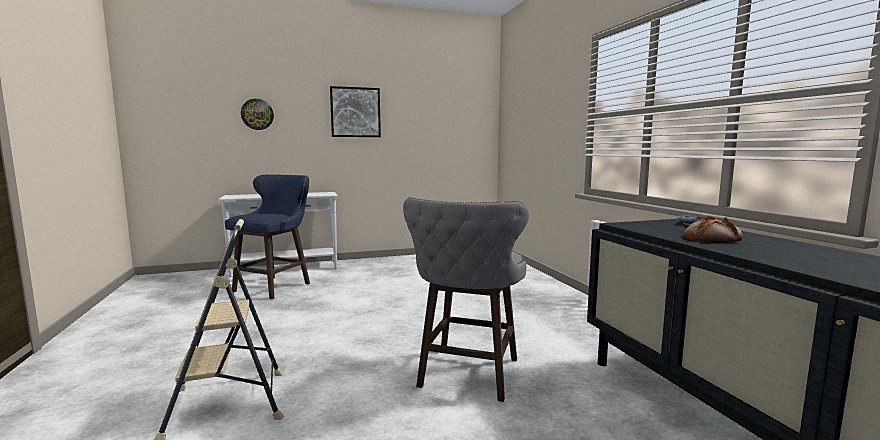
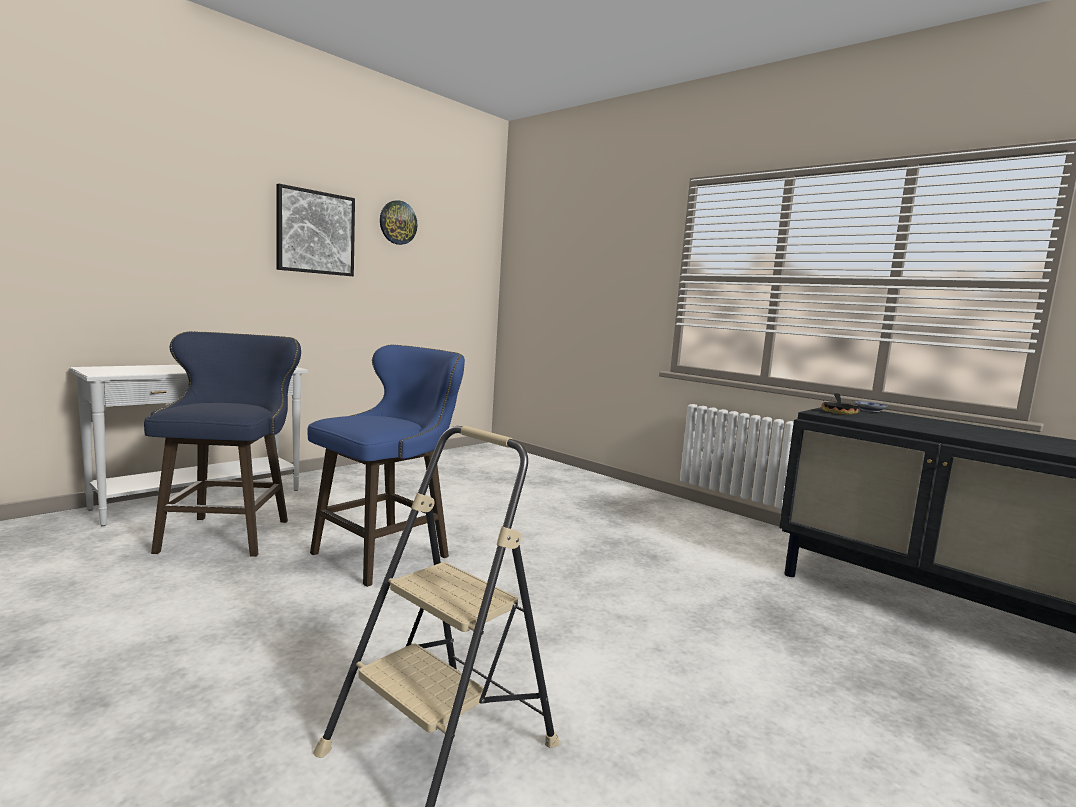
camera: 30 degrees left, 0 degrees up
(257, 114) = (142, 216): wall clock -> wall clock (398, 222)
(335, 306) = (386, 553): none -> blue stool
(467, 375) = (690, 617): grey stool -> none
(647, 224) = (839, 412): none -> frying pan
(712, 238) = (935, 427): bread -> none

